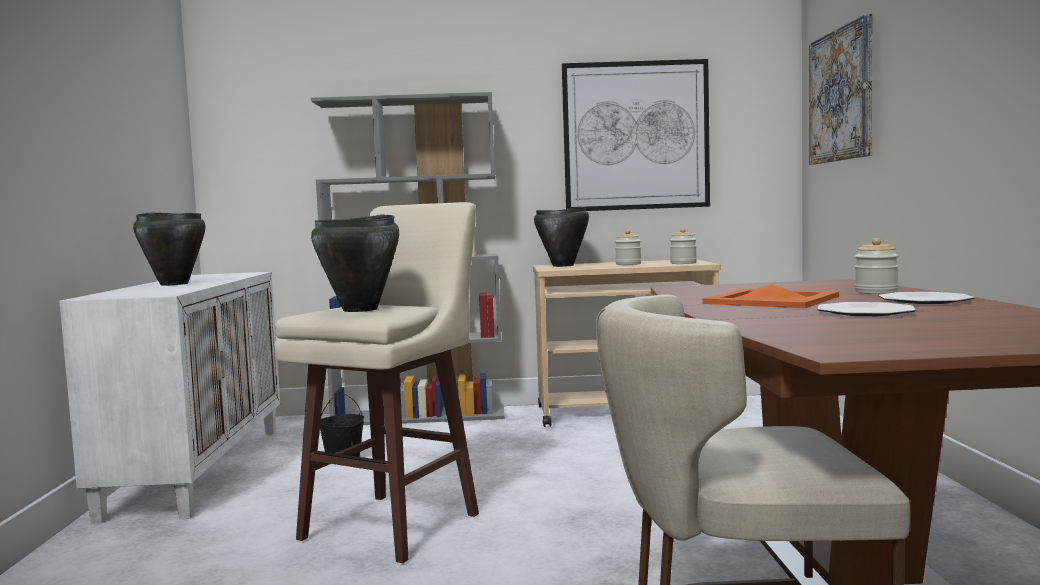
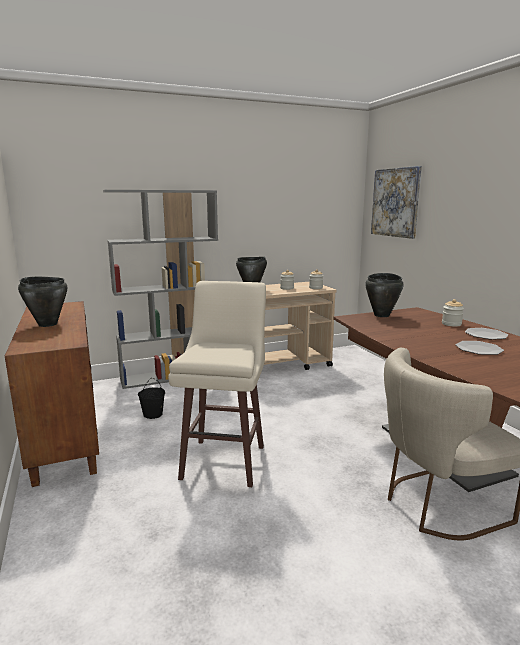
camera: 20 degrees left, 10 degrees up
(197, 469) = (65, 433): white cabinet -> brown cabinet
(361, 309) = (219, 353): black cooking pot -> black cooking pot (382, 315)
(636, 136) = (285, 214): picture -> none
(770, 300) = (417, 334): orange tray -> none

